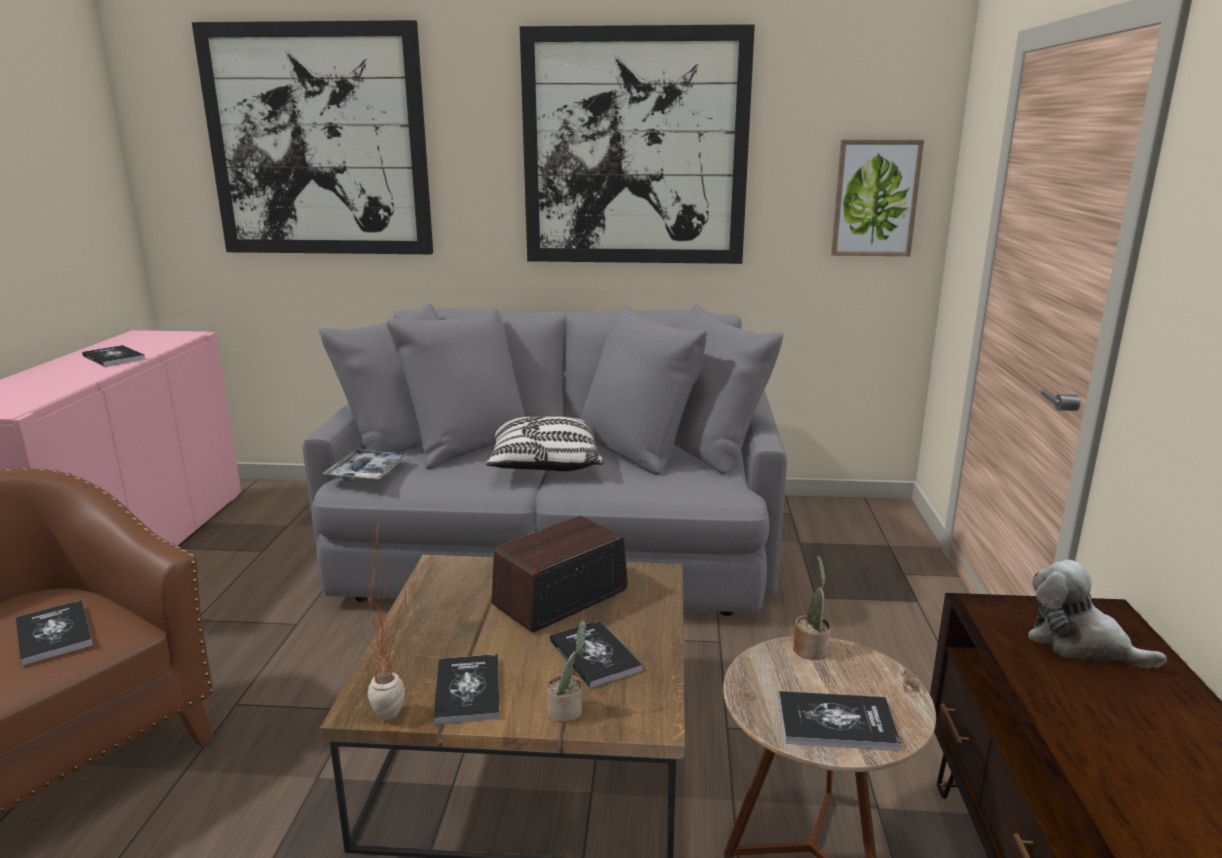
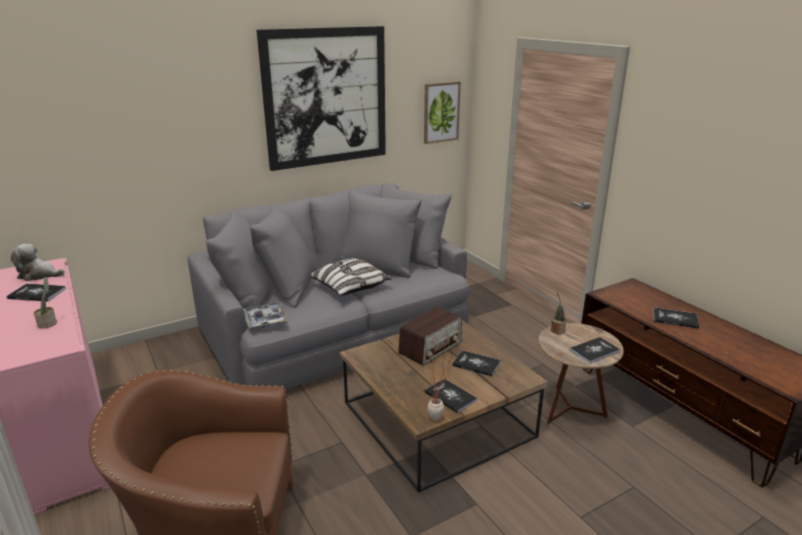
camera: 35 degrees left, 5 degrees up
(54, 633) = (236, 455): book -> book (675, 319)
(318, 142) = (121, 111): picture -> none
(560, 598) = (430, 348): radio -> radio turned 150 degrees counterclockwise
(567, 710) = (495, 387): potted plant -> potted plant (48, 323)
(1080, 644) = (639, 297): plush toy -> plush toy (39, 275)

